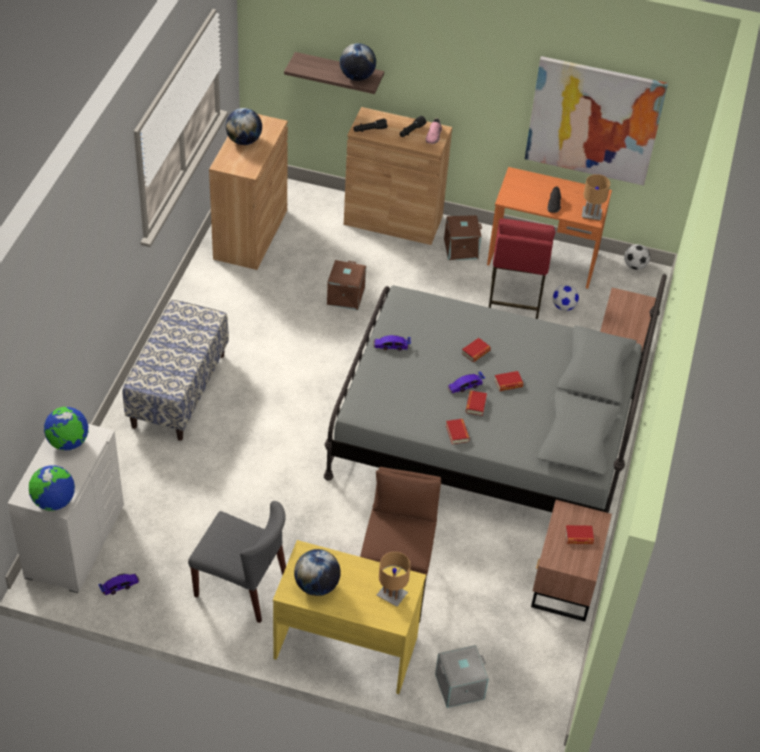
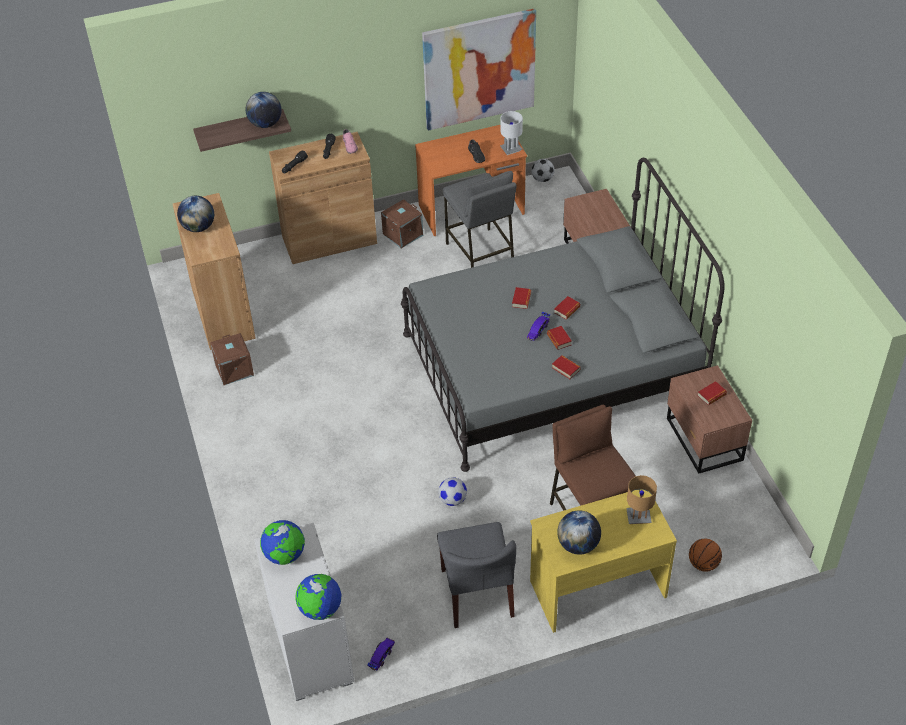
camera: 30 degrees left, 0 degrees up
(178, 390) = (281, 471): bench -> none
(241, 586) = (477, 593): grey chair -> grey chair turned 90 degrees clockwise
(345, 296) = (346, 320): brown storage box -> brown storage box (233, 369)
(391, 346) = (454, 331): toy car -> none
(459, 687) = (703, 564): grey storage box -> basketball
(513, 302) = (480, 254): red stool -> grey stool
(563, 307) = (519, 237): football -> football (452, 500)
(591, 214) = (511, 149): brown table lamp -> white table lamp

